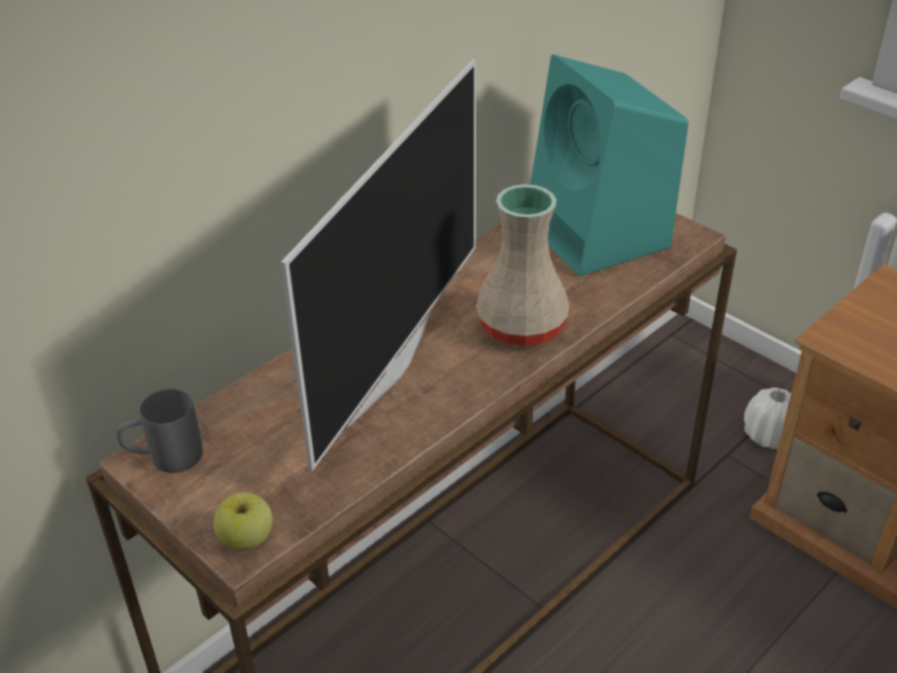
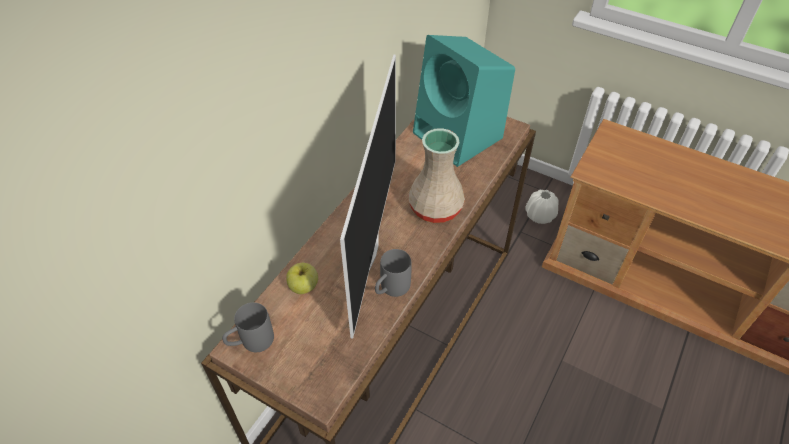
camera: 15 degrees left, 10 degrees up
(247, 539) = (322, 388): apple -> apple (304, 287)
(406, 425) = (391, 289): none -> grey mug

